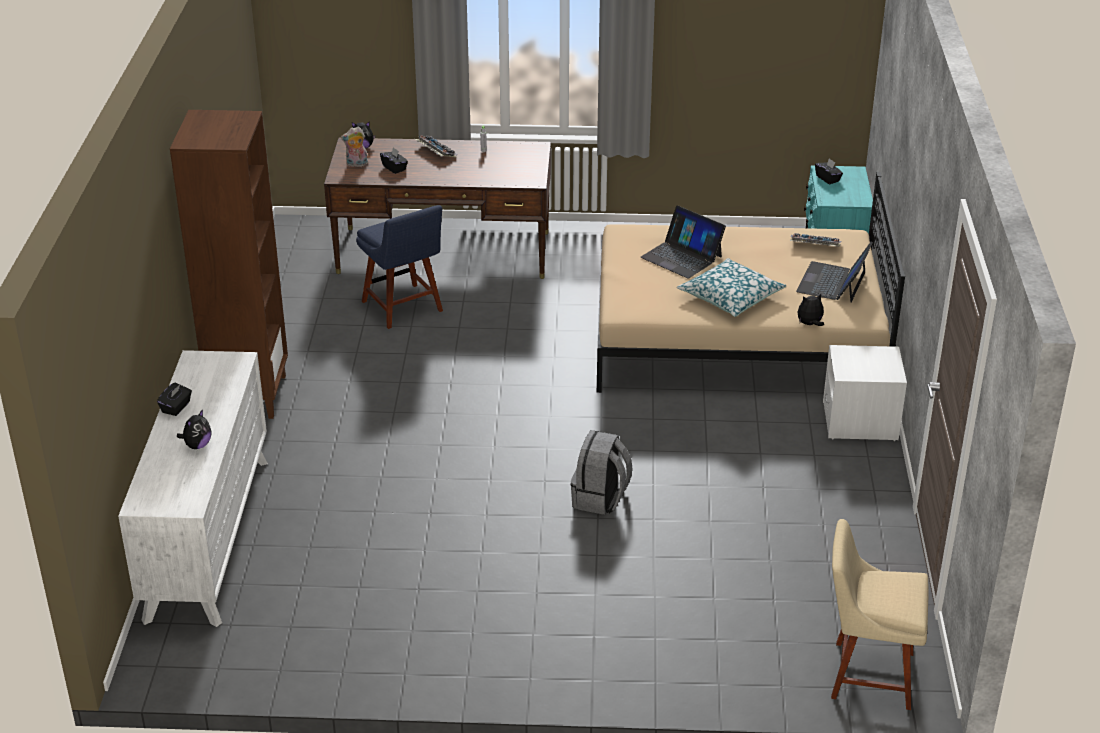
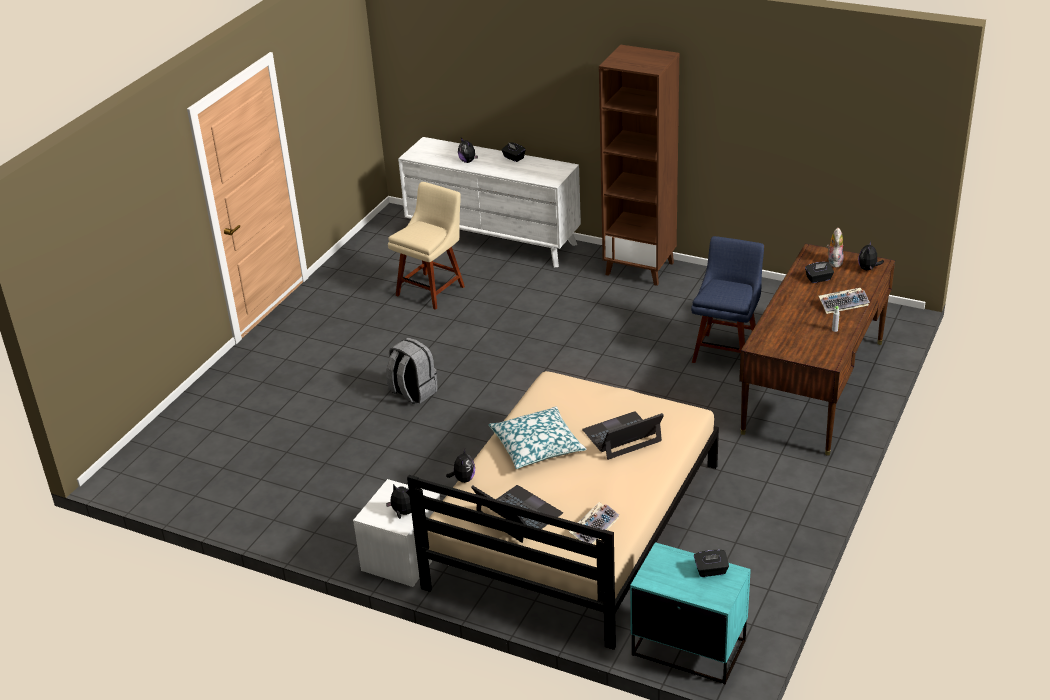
camera: 115 degrees right, 0 degrees up
(404, 308) = (726, 350): blue chair -> blue chair turned 120 degrees clockwise
(866, 674) = (150, 459): beige chair -> beige chair (432, 289)
(872, 356) = (403, 513): none -> plush toy

